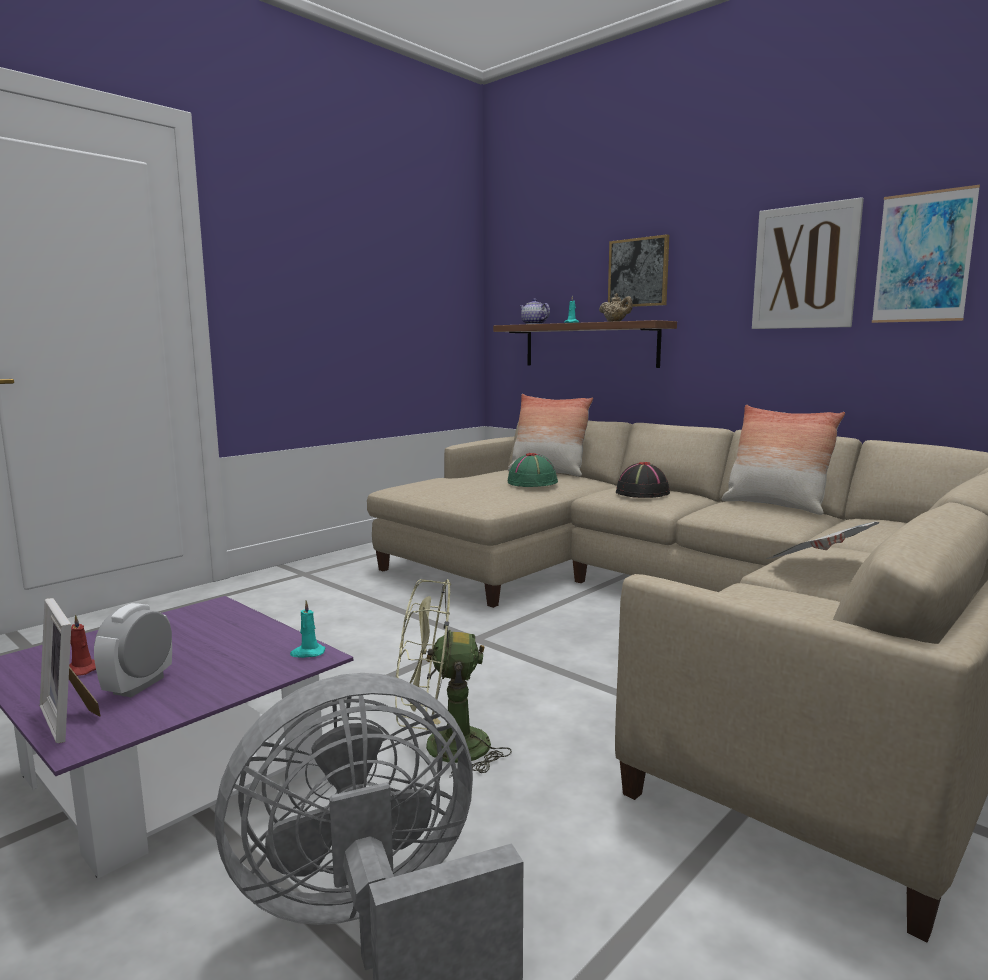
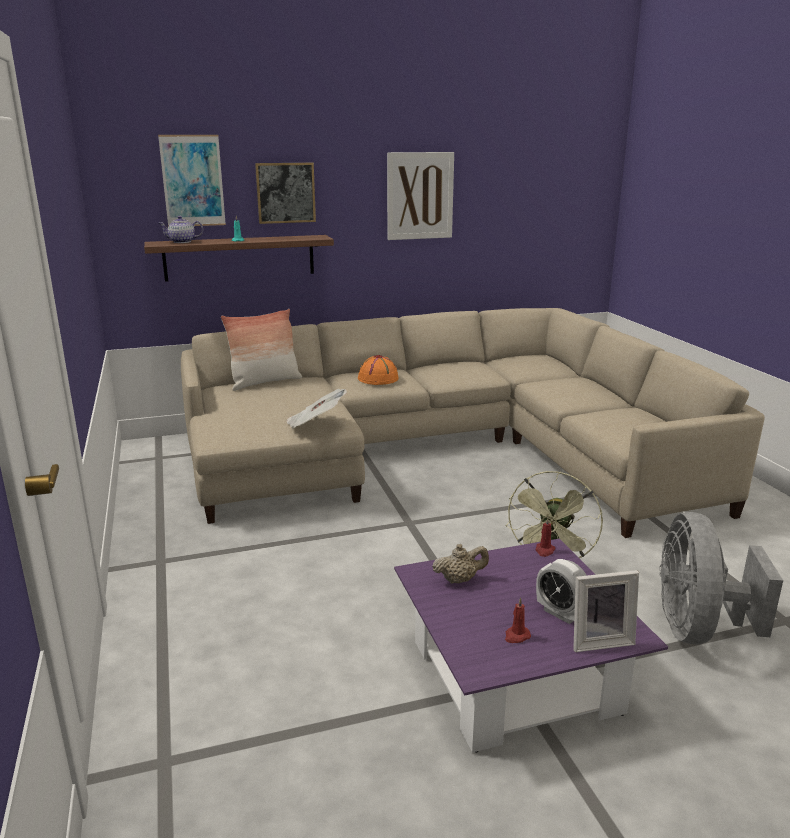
camera: 60 degrees left, 10 degrees up
(307, 653) = (544, 551): turquoise candle -> red candle
(532, 482) = (300, 394): green hat -> none
(615, 322) = (280, 238): beige teapot -> beige teapot (459, 580)
(642, 493) = (378, 379): black hat -> orange hat
(775, 506) = (456, 364): pillow -> none
(818, 568) = (573, 396): newspaper -> newspaper (315, 424)
(923, 257) = (487, 193): picture -> picture (192, 181)

